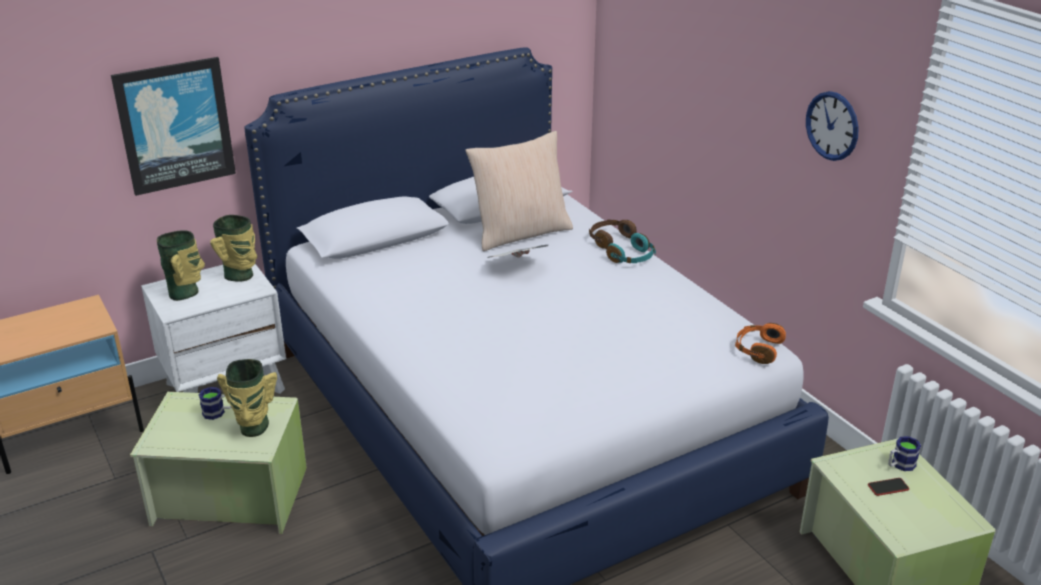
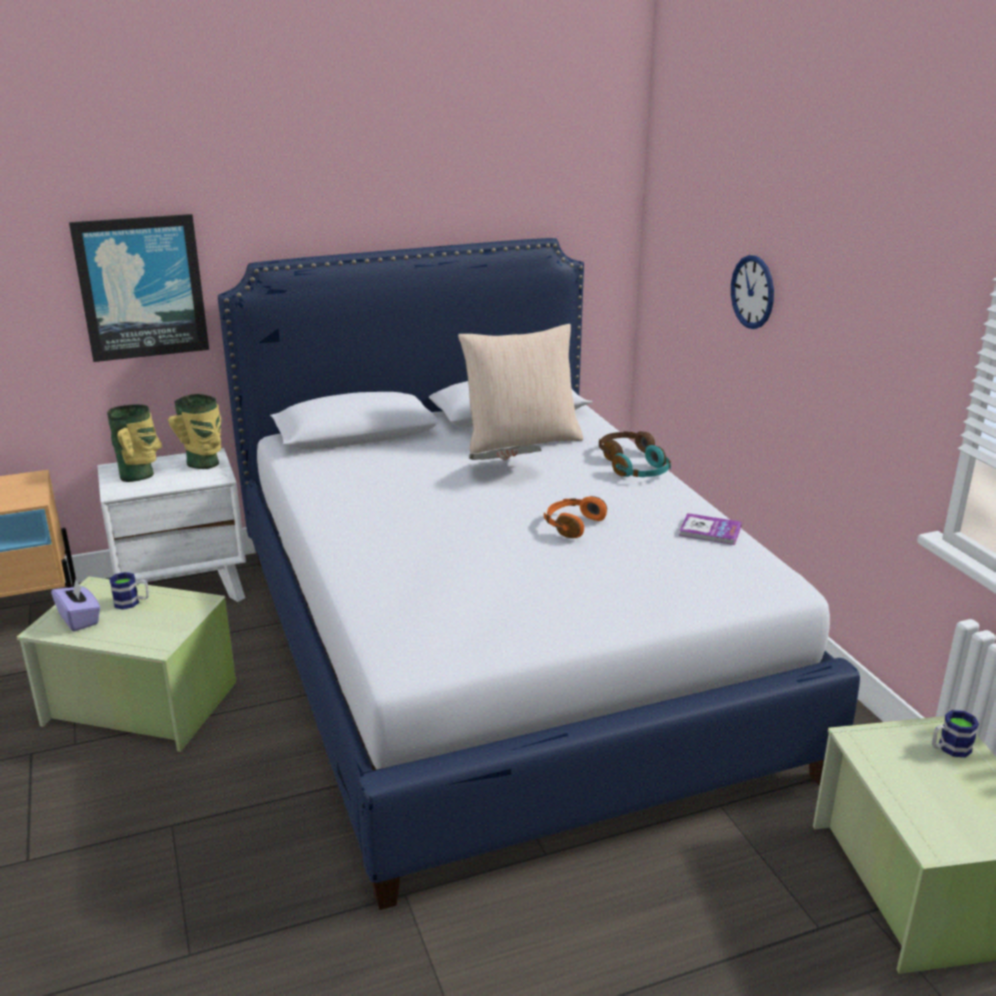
camera: 10 degrees right, 5 degrees down
(179, 432) = (79, 619): none -> purple tissue box
(253, 428) = (162, 622): vase -> none
(700, 308) = (710, 531): none -> book
(757, 350) = (770, 582): orange headphones -> orange headphones (572, 525)
(832, 126) = (889, 310): wall clock -> wall clock (752, 292)
(888, 487) = (927, 775): phone -> none

